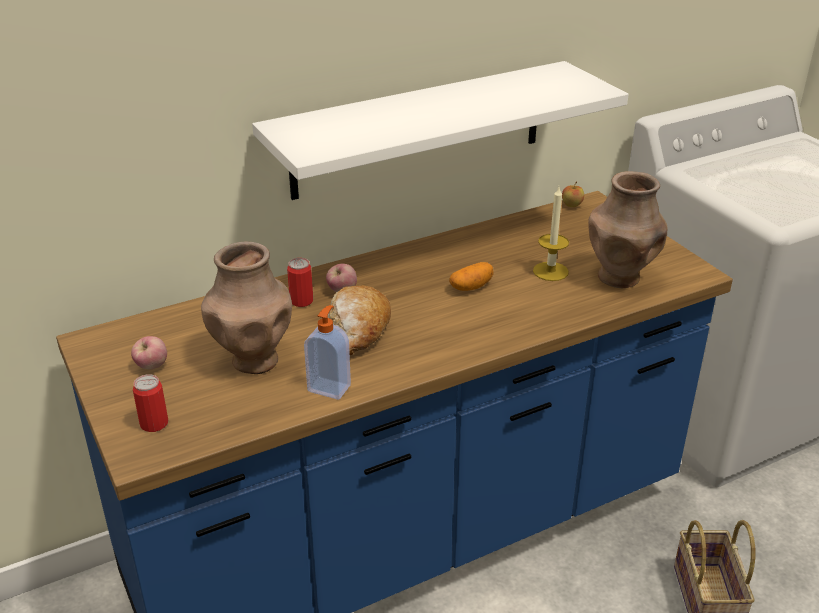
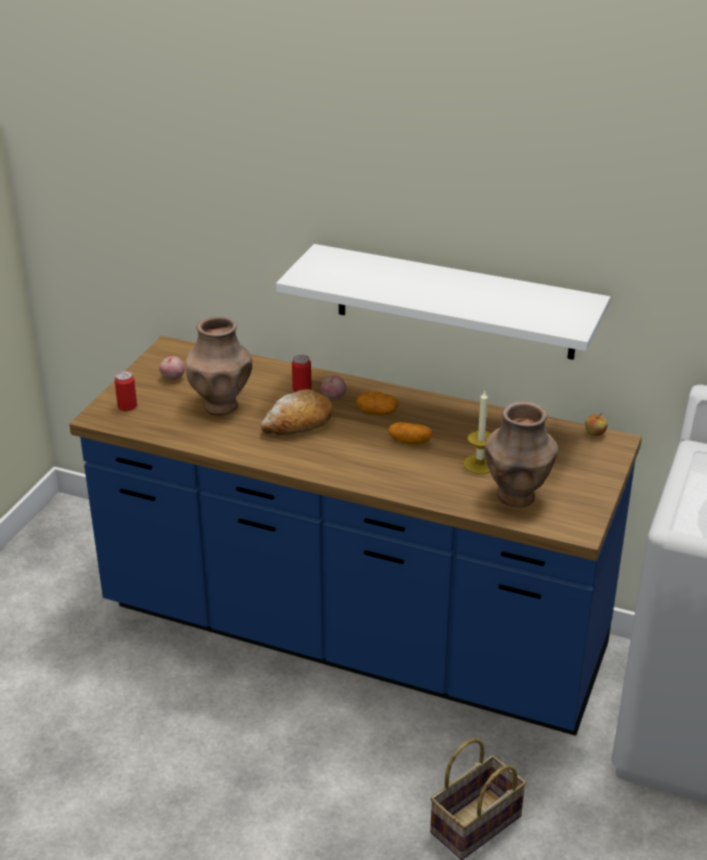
camera: 50 degrees right, 0 degrees up
(329, 387) = (228, 443): soap dispenser -> none
(401, 281) = (377, 412): none -> potato

